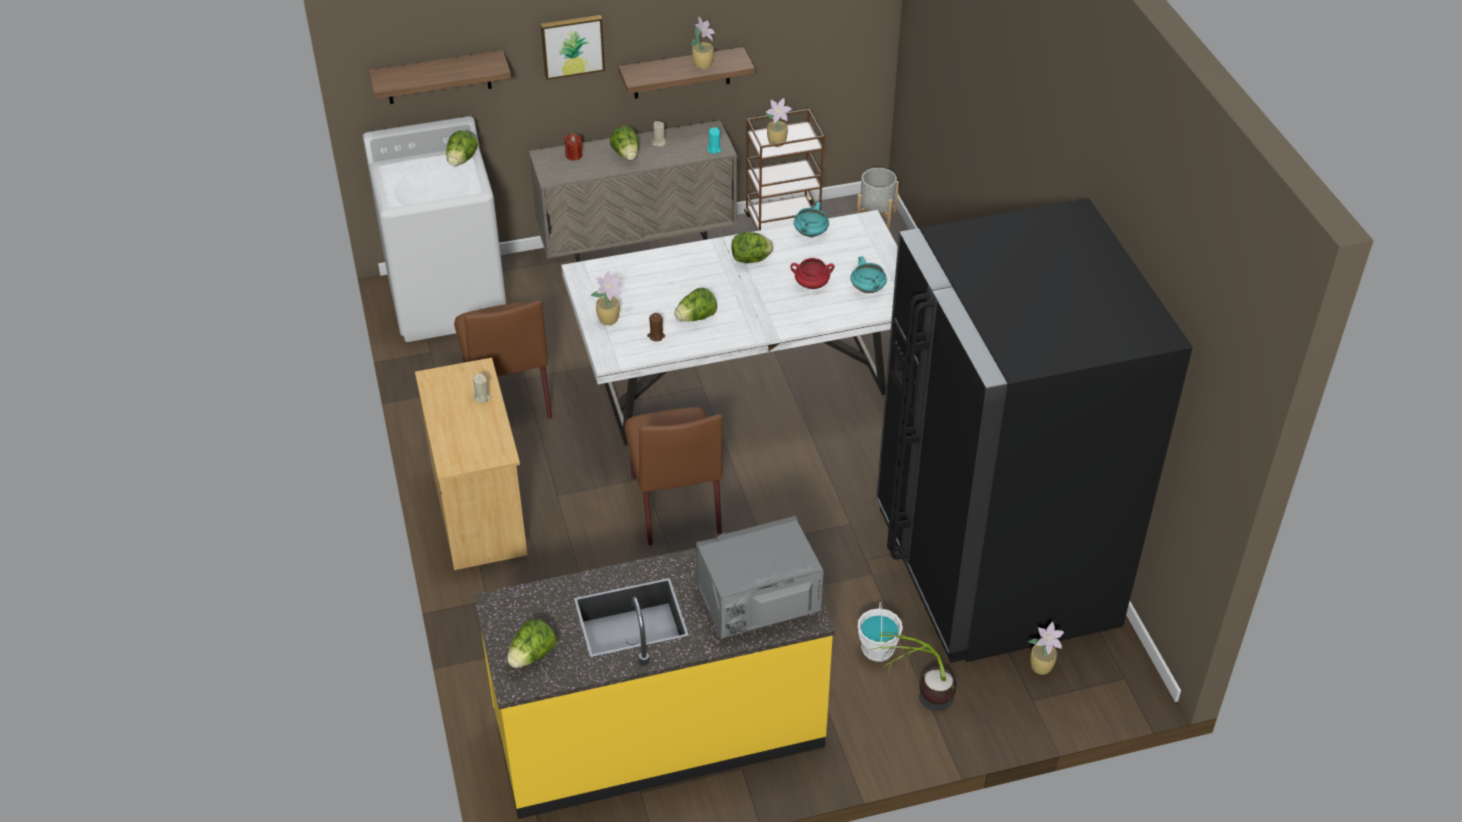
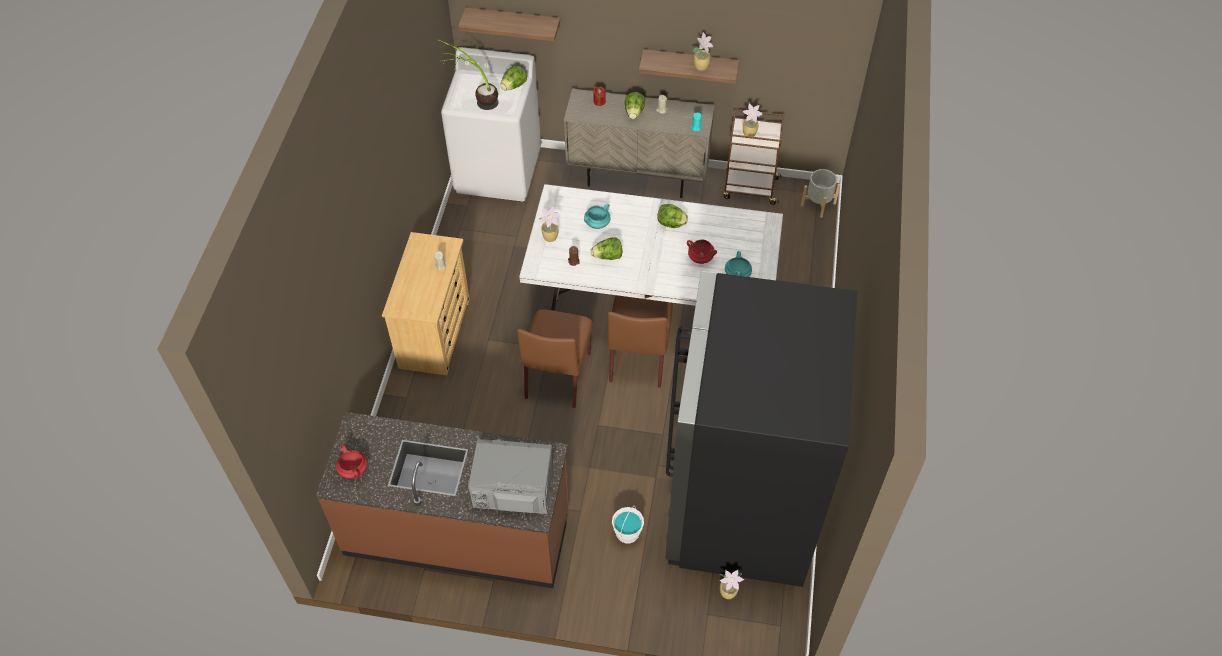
camera: 25 degrees right, 10 degrees up
(507, 394) = (497, 254): brown chair -> brown chair (638, 356)
(532, 656) = (354, 470): lettuce -> red cooking pot
(572, 45) = (610, 27): picture -> none
(658, 730) = (458, 531): yellow counter -> brown counter
(811, 233) = (724, 217): turquoise cooking pot -> turquoise cooking pot (597, 224)
(915, 700) = (630, 581): potted plant -> potted plant (475, 100)

